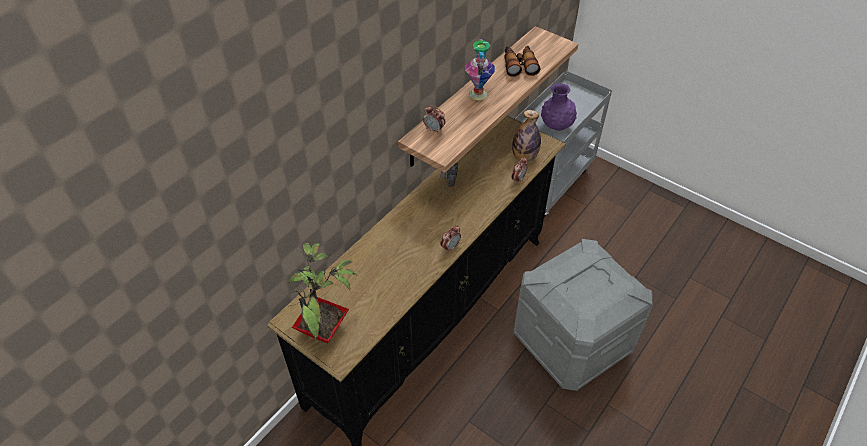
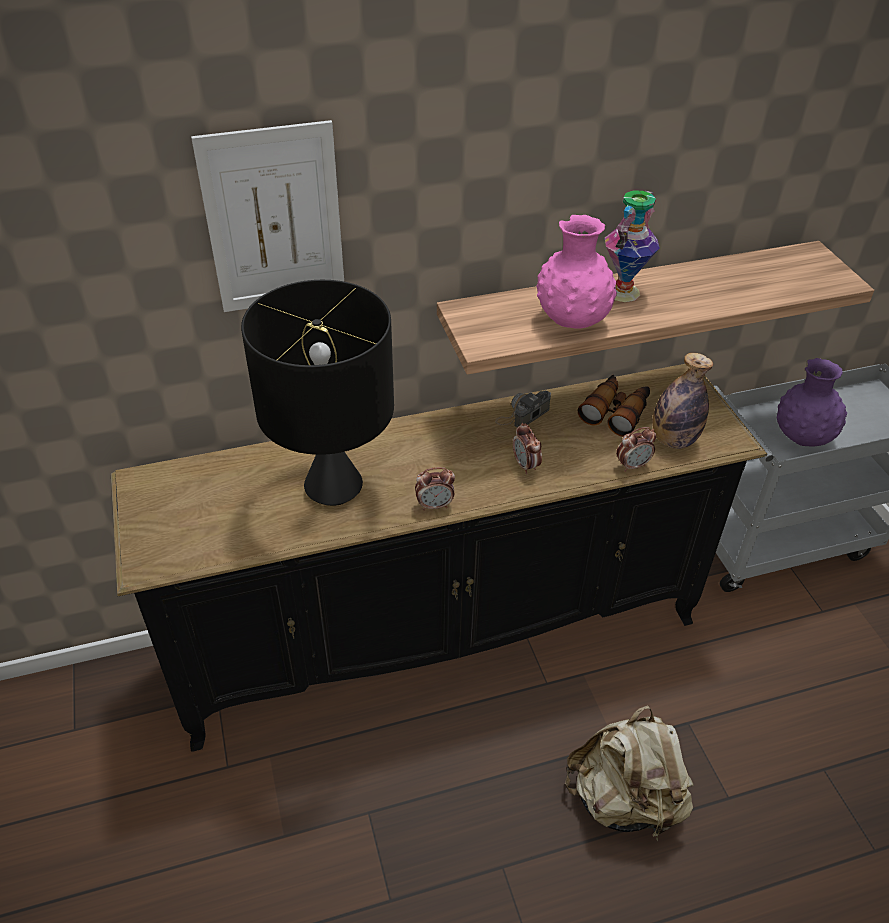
camera: 35 degrees right, 5 degrees down
(325, 331) = (164, 519): potted plant -> none
(329, 138) = (274, 220): none -> picture
(395, 266) = (334, 489): none -> black table lamp
(434, 129) = (504, 309): alarm clock -> alarm clock (525, 465)
(470, 121) = (572, 321): none -> pink vase
(519, 65) = (734, 280): binoculars -> binoculars (616, 411)
(571, 340) = (624, 799): grey storage box -> beige backpack

